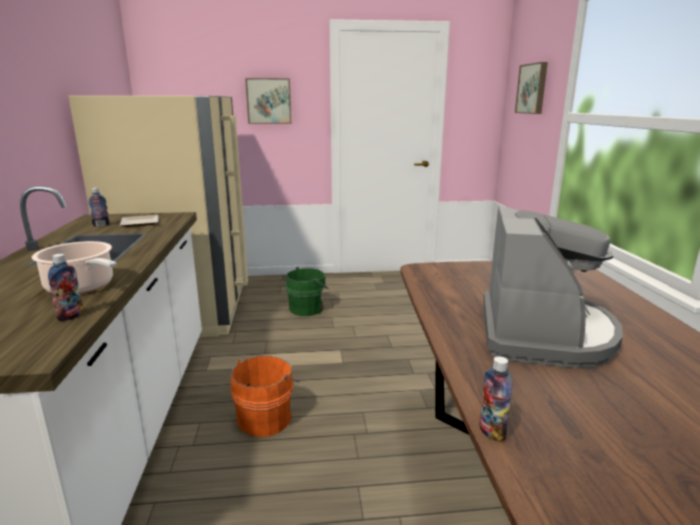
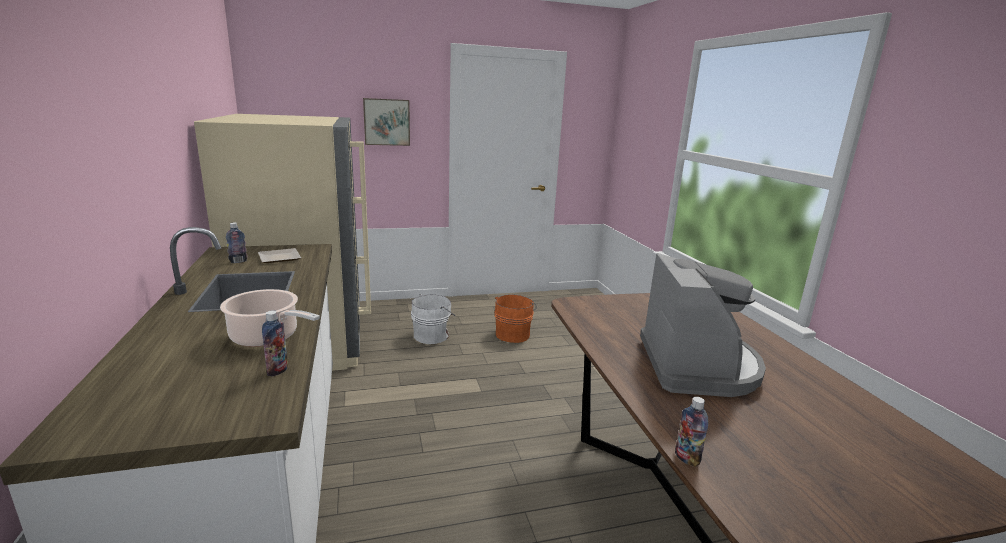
camera: 10 degrees left, 0 degrees up
(266, 417) = (420, 451): orange bucket -> orange bucket (513, 334)
(308, 308) = (433, 335): green bucket -> white bucket
(533, 89) = (646, 122): picture -> none

